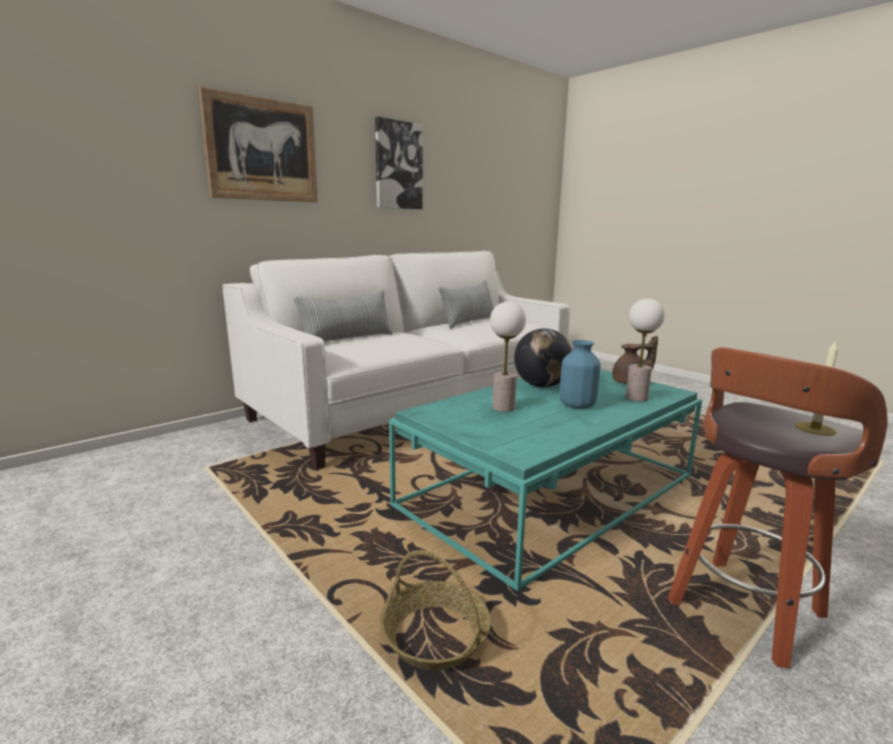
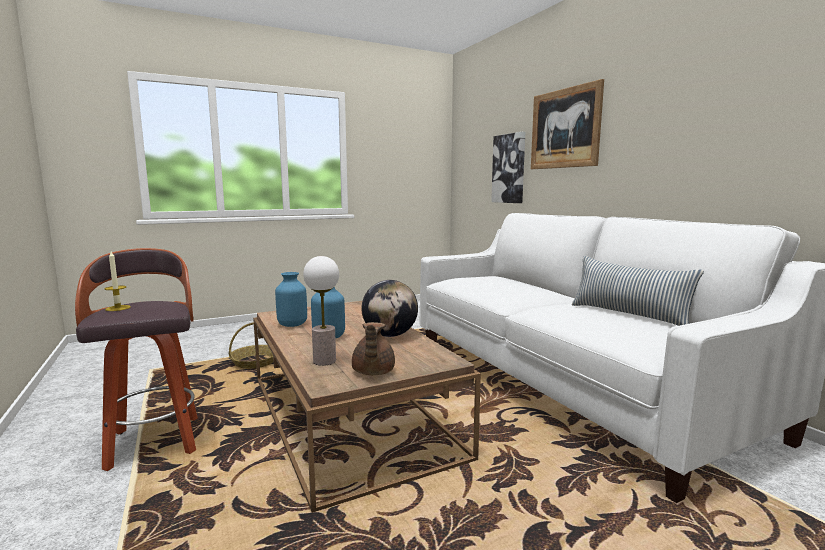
camera: 105 degrees right, 5 degrees down
(347, 339) = (511, 281): pillow -> none
(398, 165) = (699, 108): picture -> picture (509, 168)
(504, 407) = (347, 319): table lamp -> none
(550, 490) = (349, 414): turquoise coffee table -> brown coffee table
(556, 430) = (293, 324): none -> blue vase

